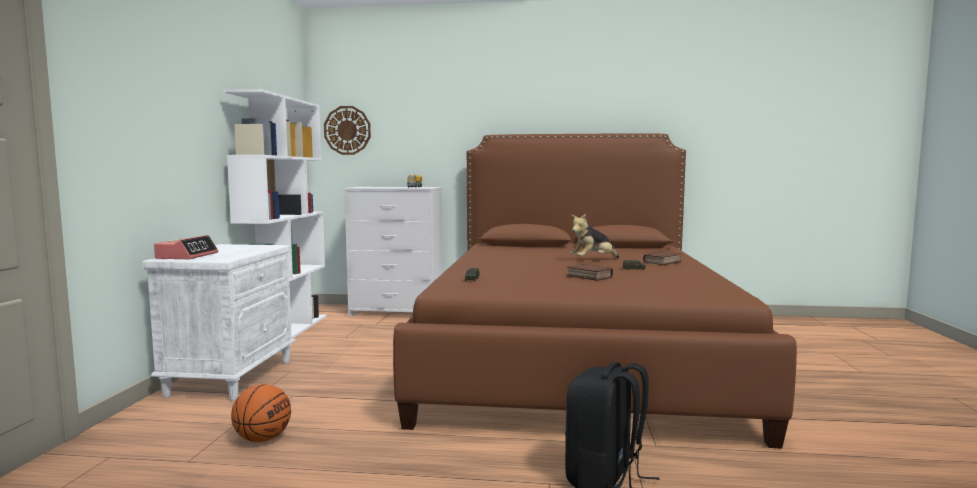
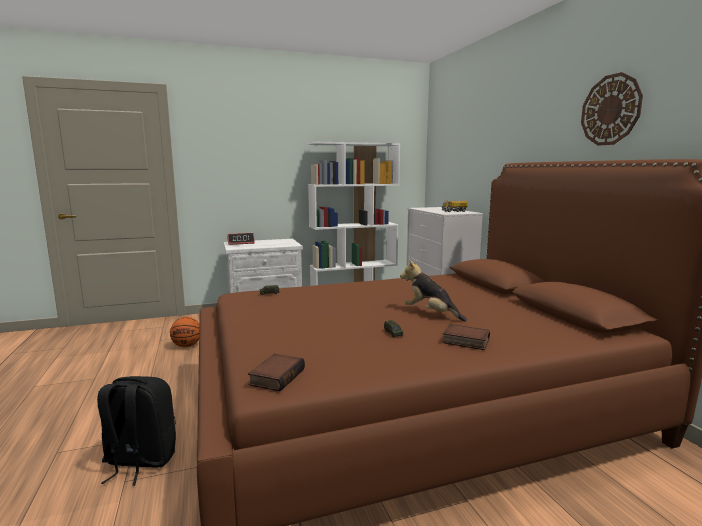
camera: 65 degrees right, 5 degrees up
(347, 130) = (441, 160): wall clock -> wall clock (610, 110)
(588, 276) = (325, 321): book -> book (276, 376)

